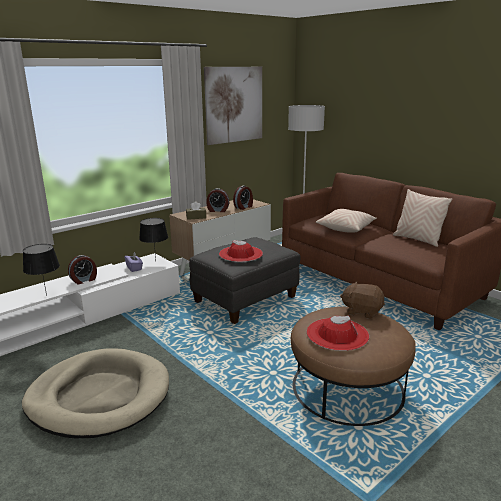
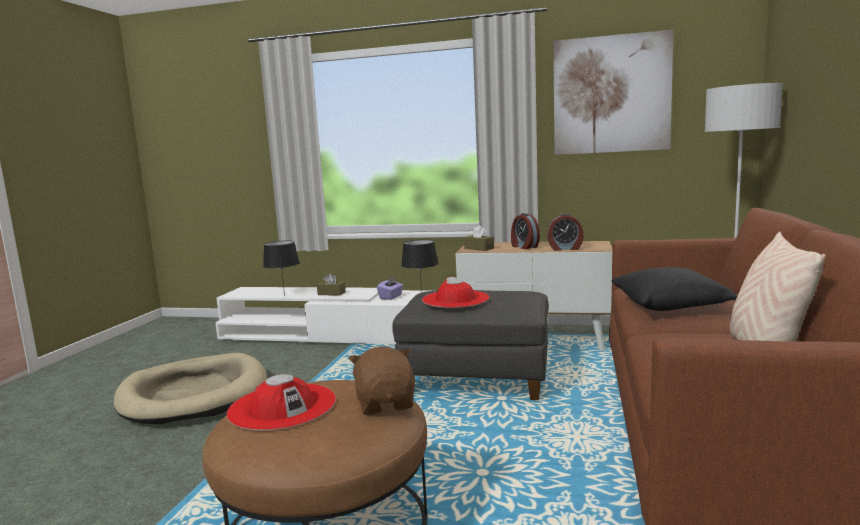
camera: 55 degrees right, 10 degrees down
(84, 280) = (331, 293): alarm clock -> brown tissue box
(346, 228) = (671, 305): beige pillow -> black pillow

